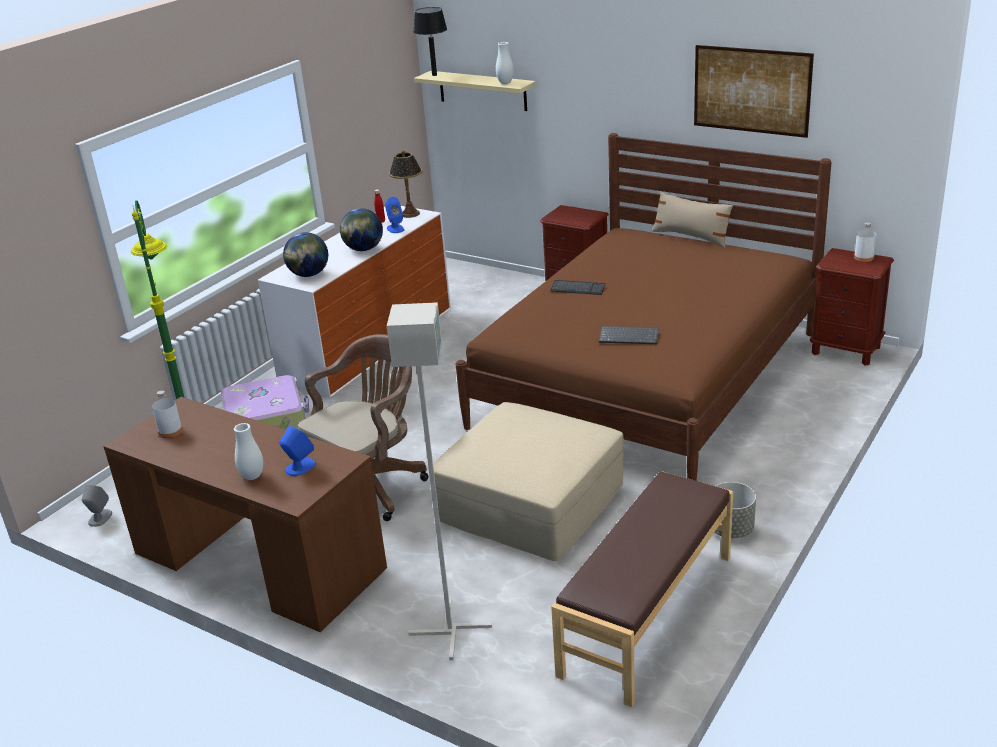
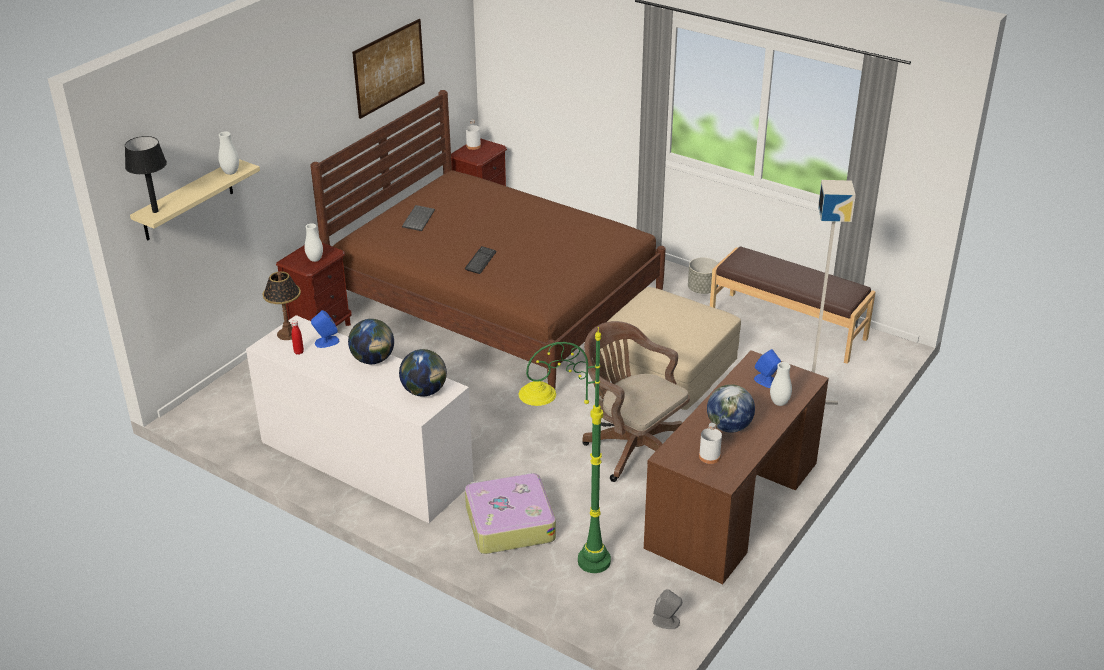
camera: 90 degrees left, 5 degrees up
(217, 442) = (728, 427): none -> globe
(567, 218) = (315, 259): none -> white vase
(630, 336) = (573, 244): keyboard -> keyboard (418, 219)
(691, 237) = (390, 207): beige pillow -> none

